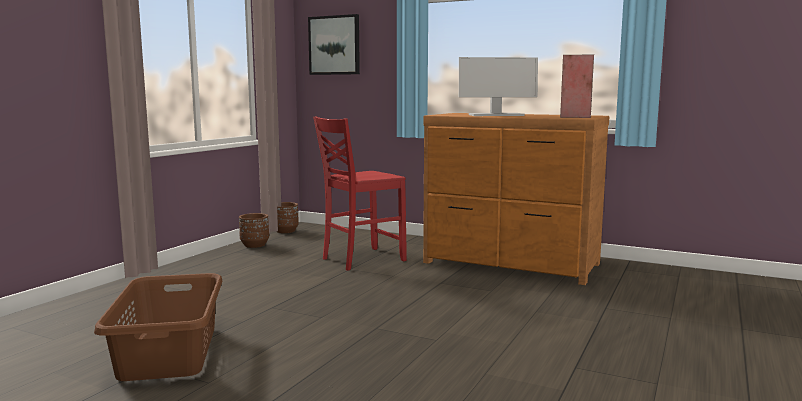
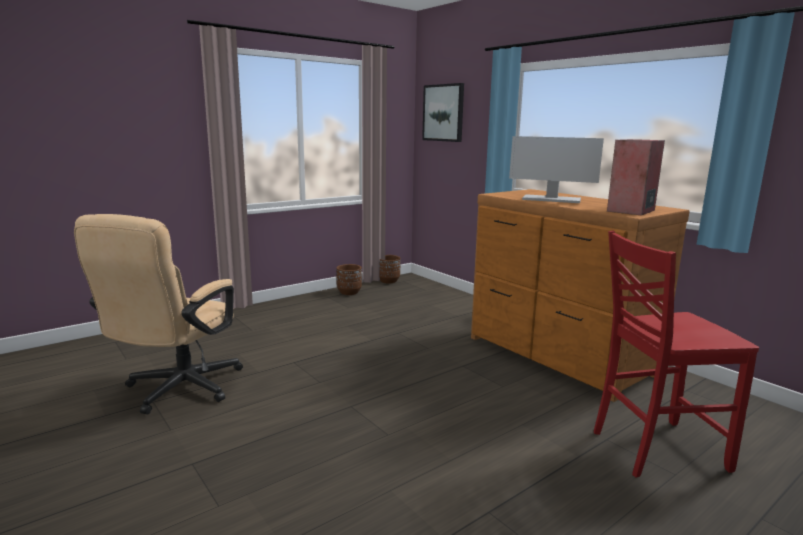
camera: 25 degrees right, 5 degrees up
(168, 352) = (177, 391): brown laundry basket -> beige office chair
(361, 259) = (418, 323): red chair -> red chair (654, 449)

